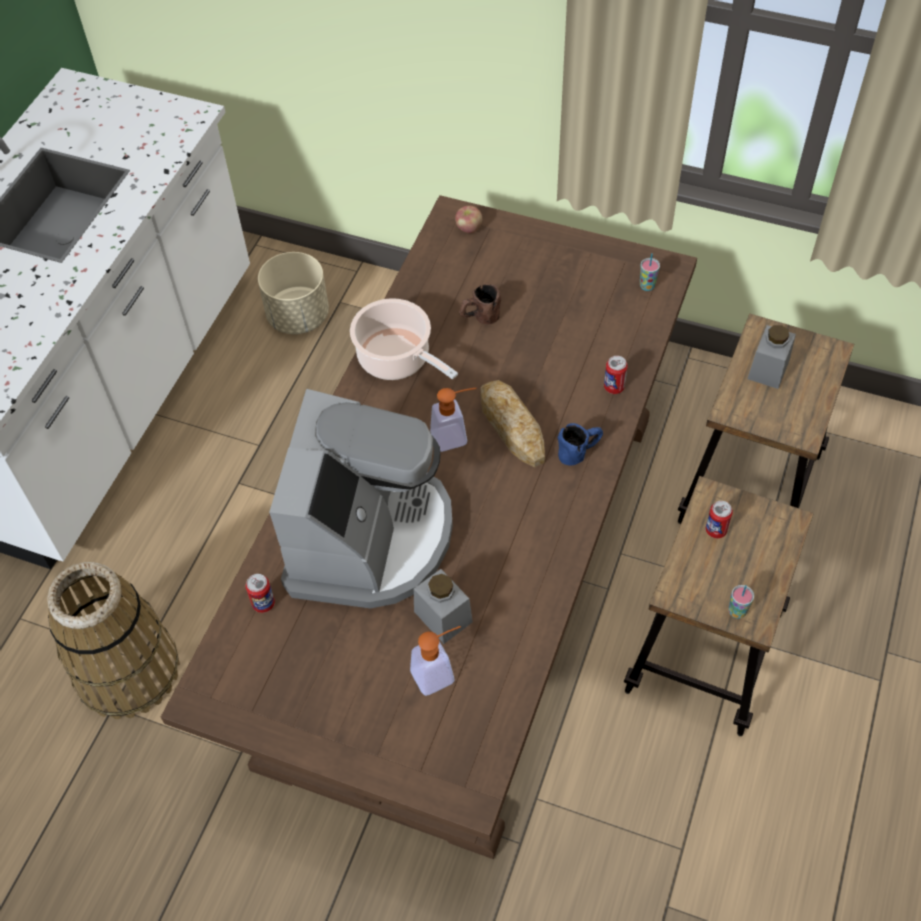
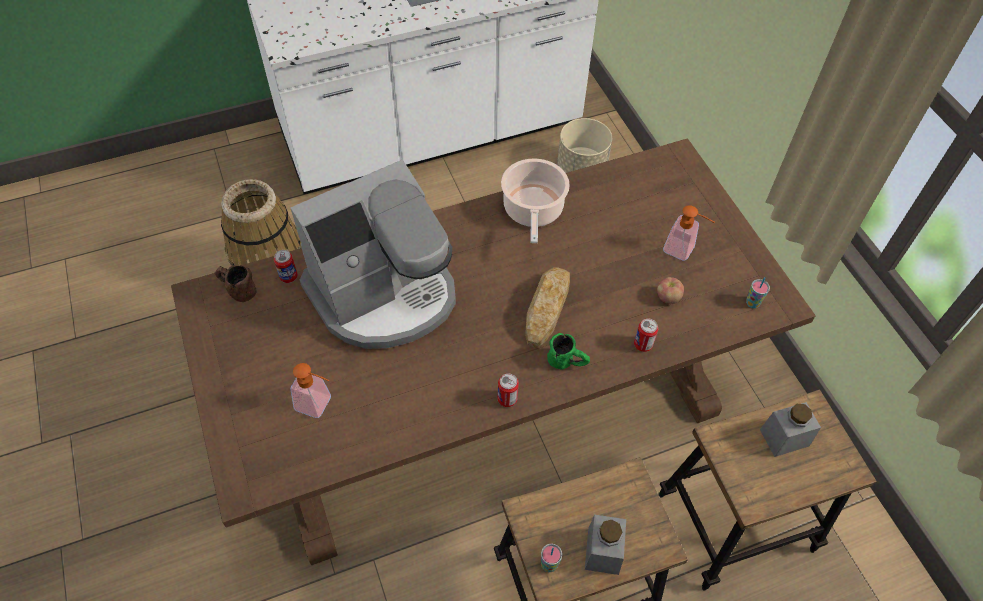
camera: 45 degrees right, 0 degrees up
(443, 616) = (362, 377): grey jar -> grey jar (603, 551)
(455, 436) = (506, 284): soap dispenser -> soap dispenser (683, 251)
(469, 228) = (679, 172): apple -> apple (667, 297)
(479, 318) = (614, 229): brown mug -> brown mug (237, 290)
(580, 451) = (567, 362): blue mug -> green mug
(716, 530) = (605, 501): can -> can (507, 399)

